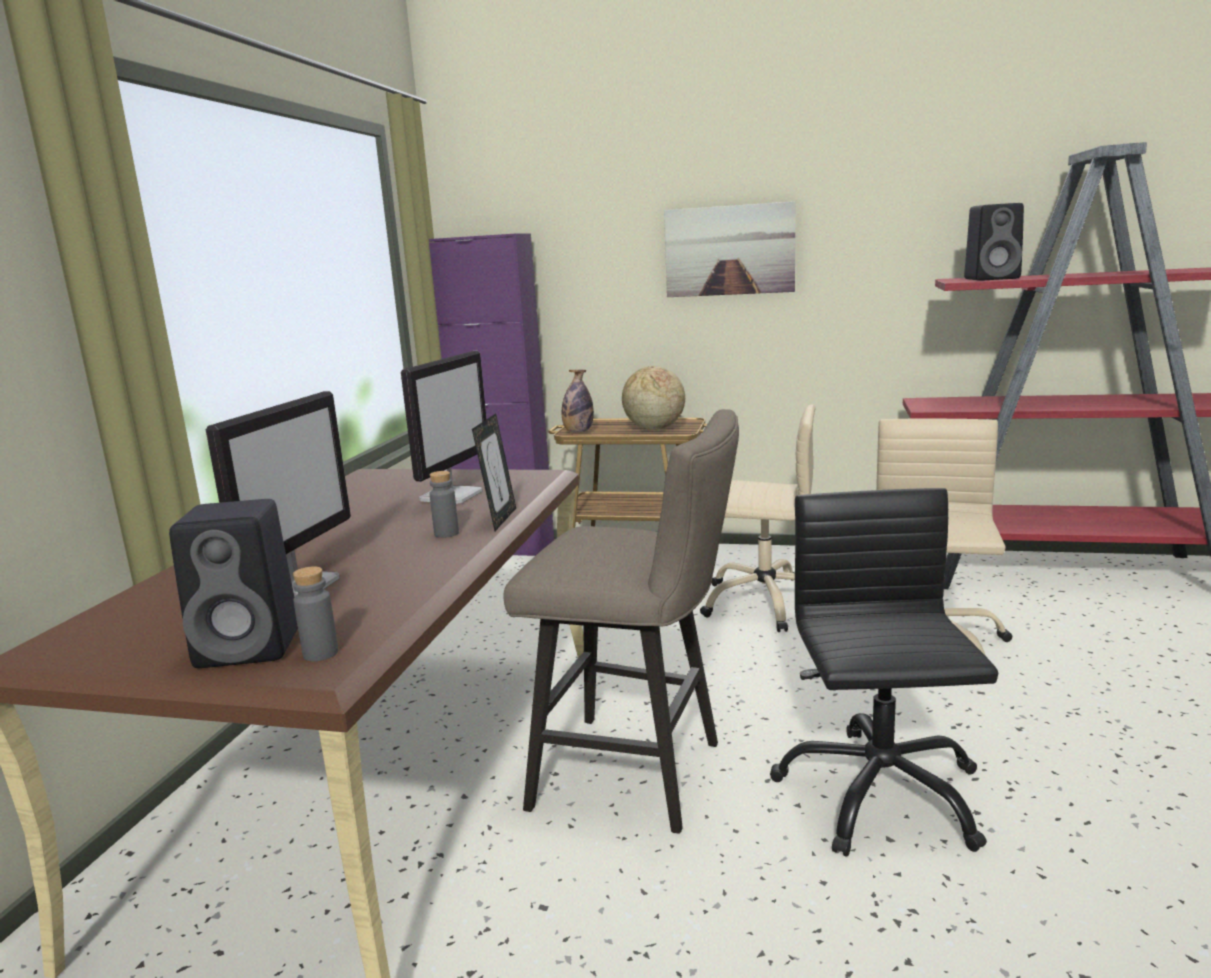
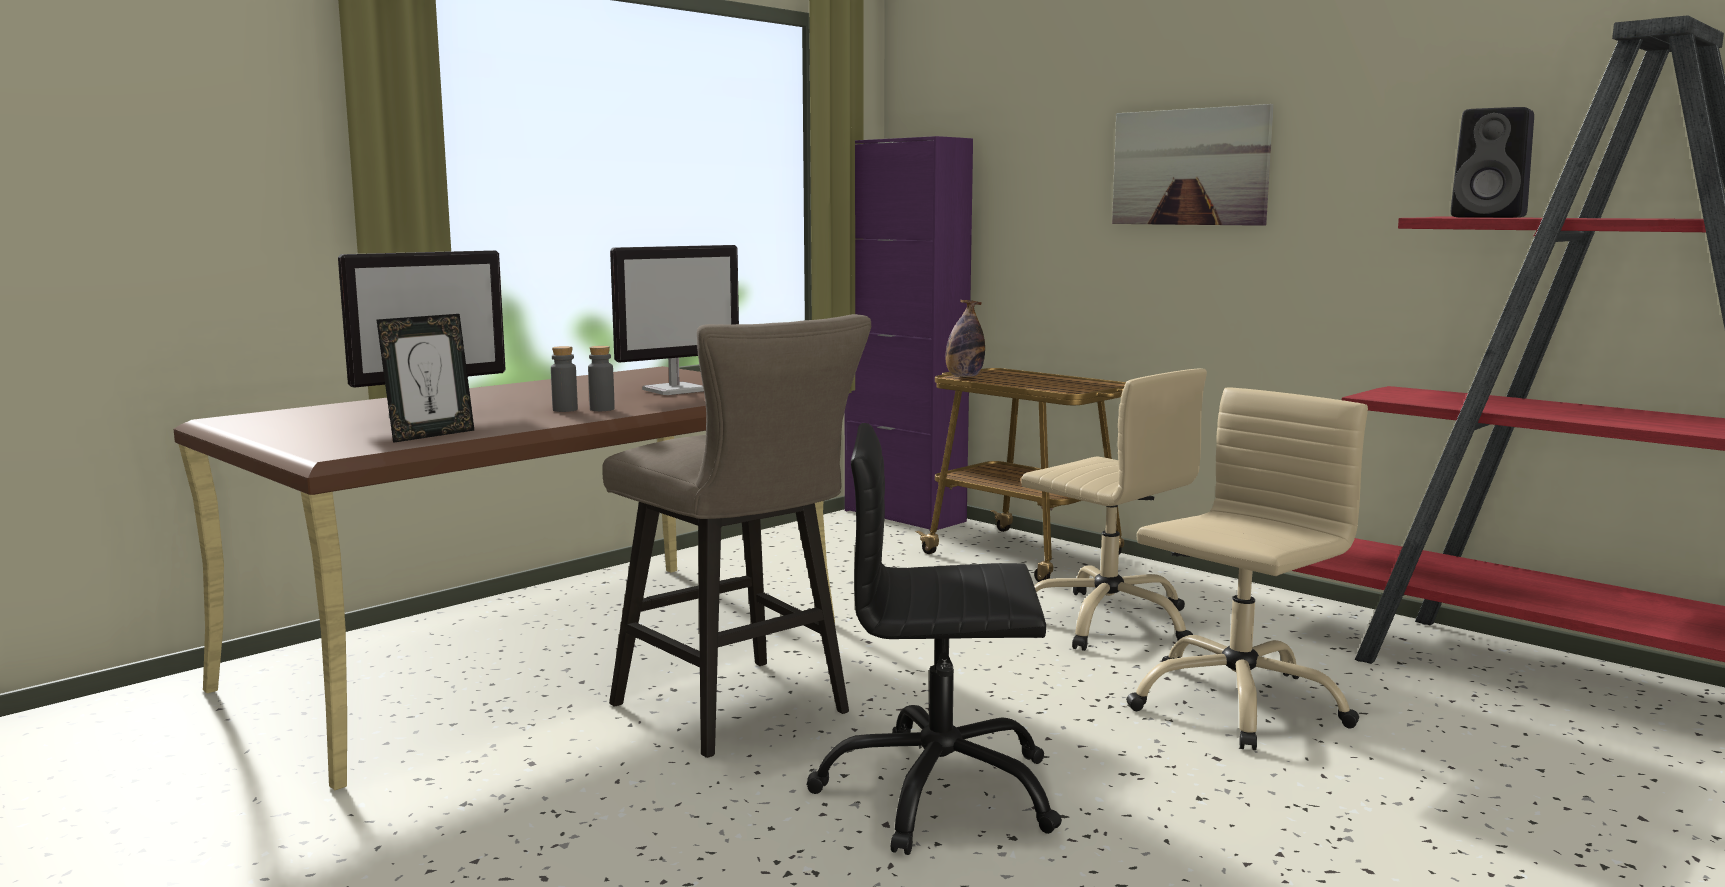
camera: 30 degrees right, 5 degrees down
(253, 647) = (328, 437): black speaker -> none
(320, 653) = (353, 447): grey bottle -> grey bottle (565, 410)
(500, 519) = (664, 408): picture frame -> picture frame (431, 435)
(654, 429) = (1051, 385): globe -> none
(879, 793) = (938, 793): black office chair -> black office chair turned 120 degrees counterclockwise

